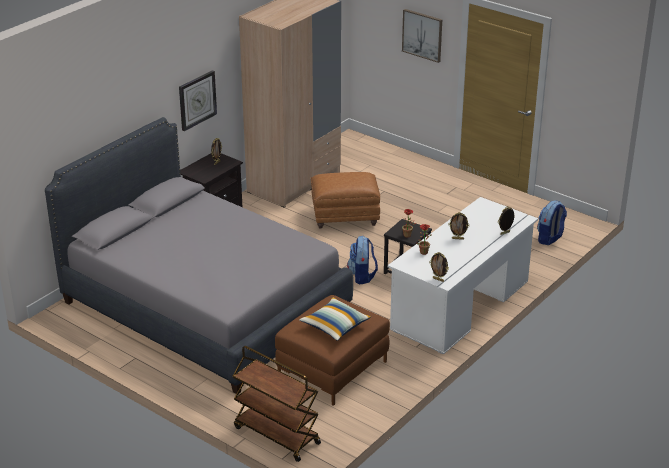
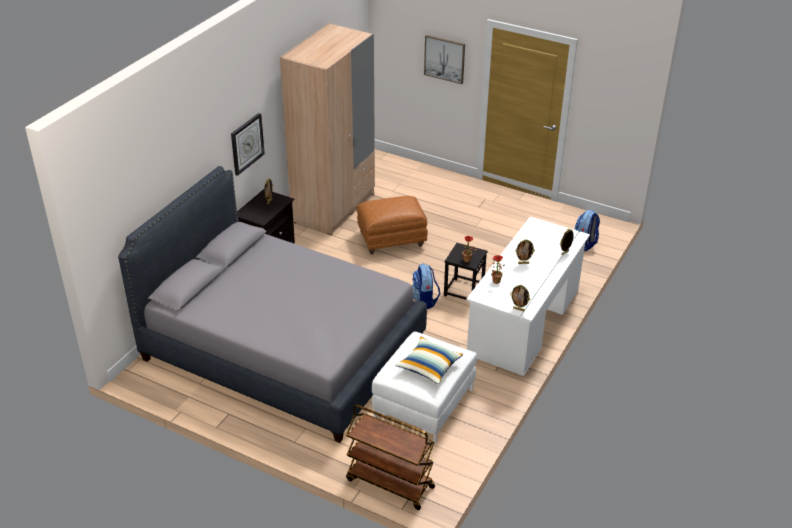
camera: 10 degrees left, 5 degrees up
(332, 369) = (424, 403): brown ottoman -> white ottoman

